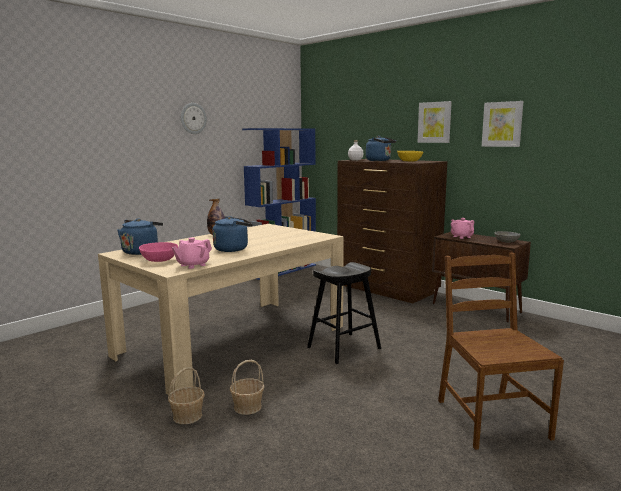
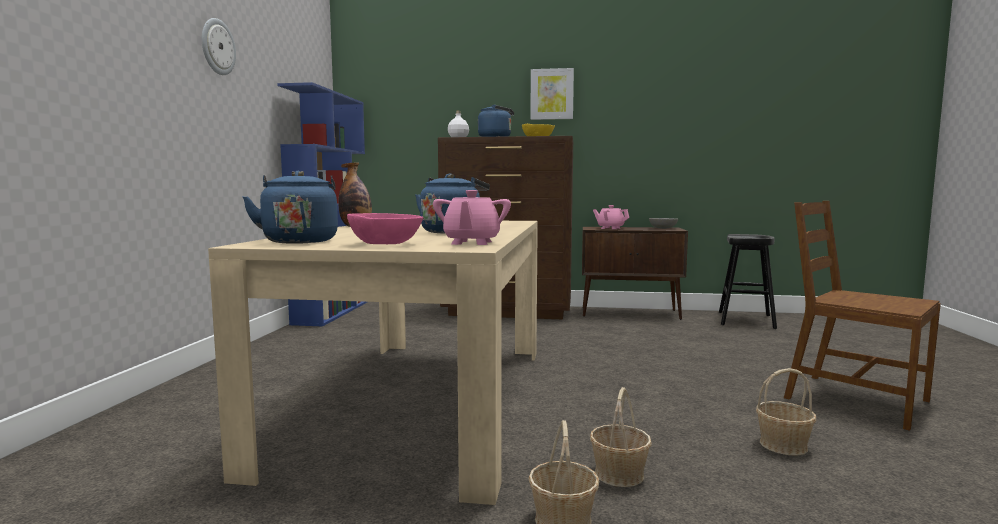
camera: 35 degrees left, 5 degrees down
(344, 348) = (585, 374): black stool -> black stool (746, 320)
(364, 425) = (783, 445): none -> basket
(502, 124) = (638, 96): picture -> none

